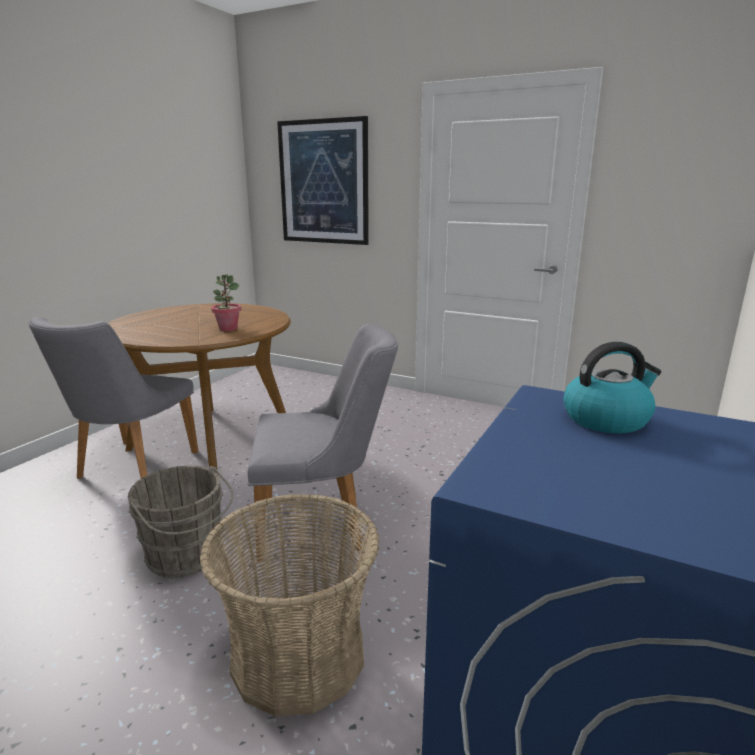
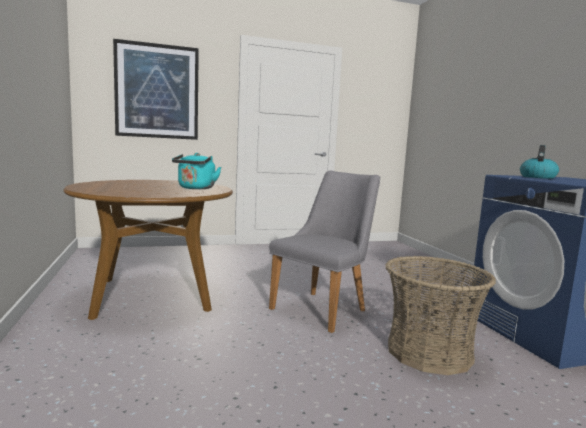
camera: 45 degrees left, 10 degrees down
(130, 468) = (126, 327): grey chair -> none
(187, 556) = (290, 346): grey bucket -> none
(228, 329) = (195, 188): potted plant -> turquoise kettle

